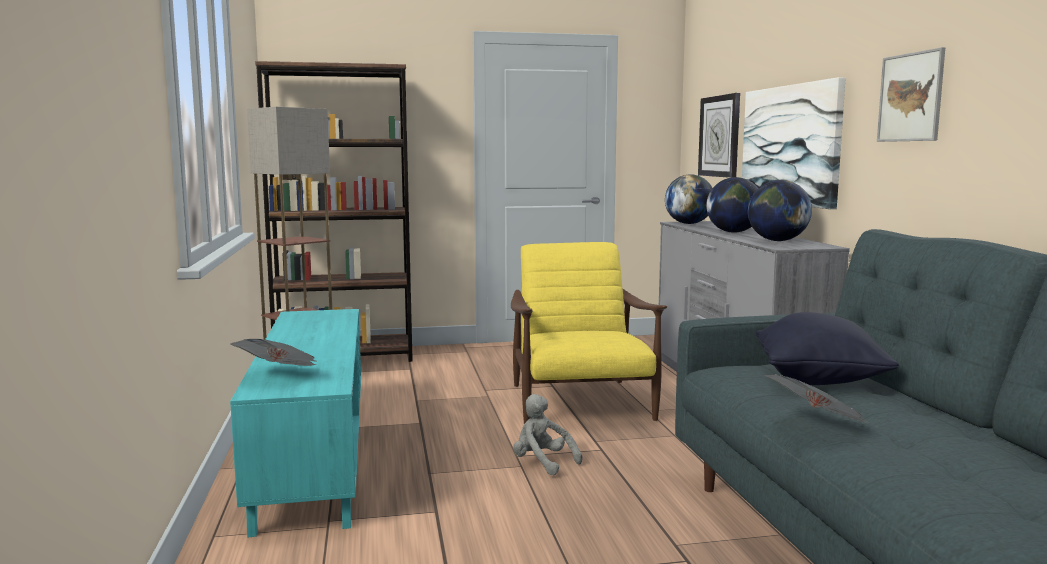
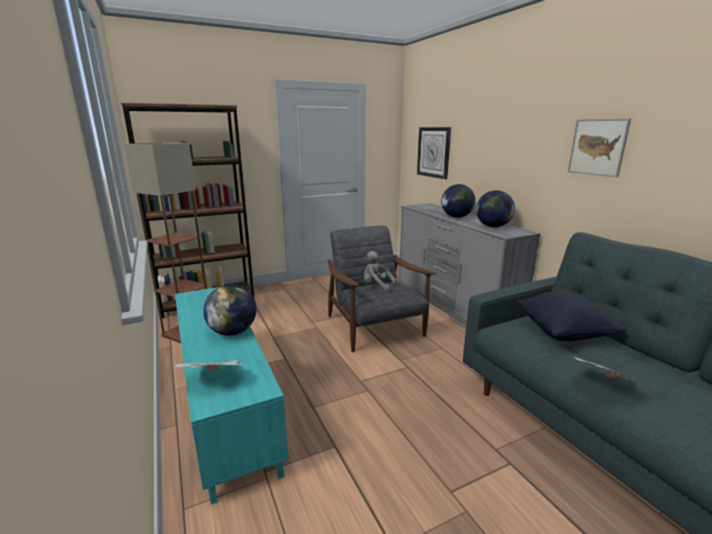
camera: 15 degrees left, 10 degrees up
(542, 463) = (379, 385): grey plush toy -> grey plush toy (376, 286)
(580, 404) = (375, 327): yellow armchair -> grey armchair
(688, 223) = (420, 207): globe -> globe (233, 332)
(790, 145) = (492, 164): picture -> none

